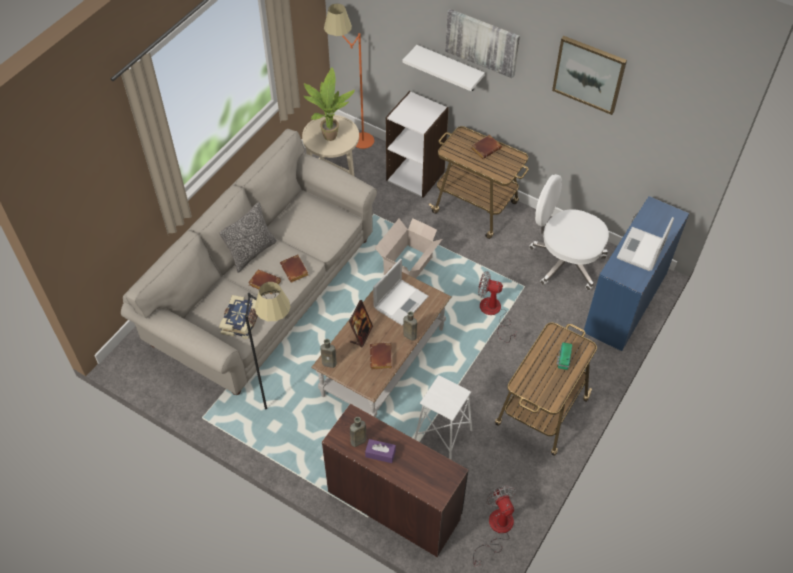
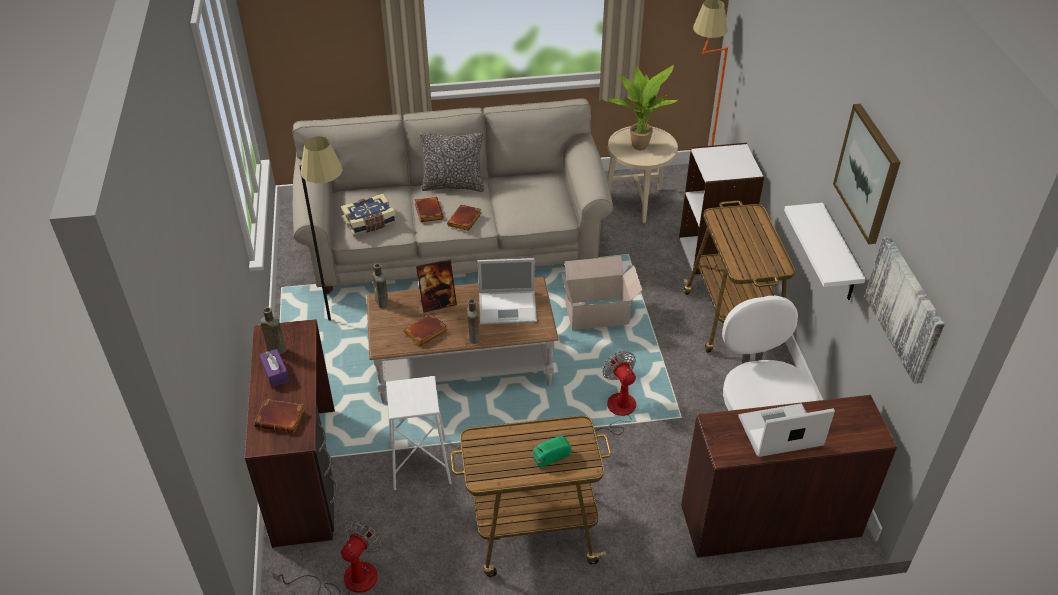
camera: 50 degrees right, 10 degrees down
(449, 69) = (778, 125): white shelf -> white shelf (838, 255)
(482, 42) = (805, 93): picture -> picture (905, 308)
(485, 148) = (758, 237): brown book -> brown book (282, 418)
(624, 302) = (769, 519): blue desk -> brown desk

